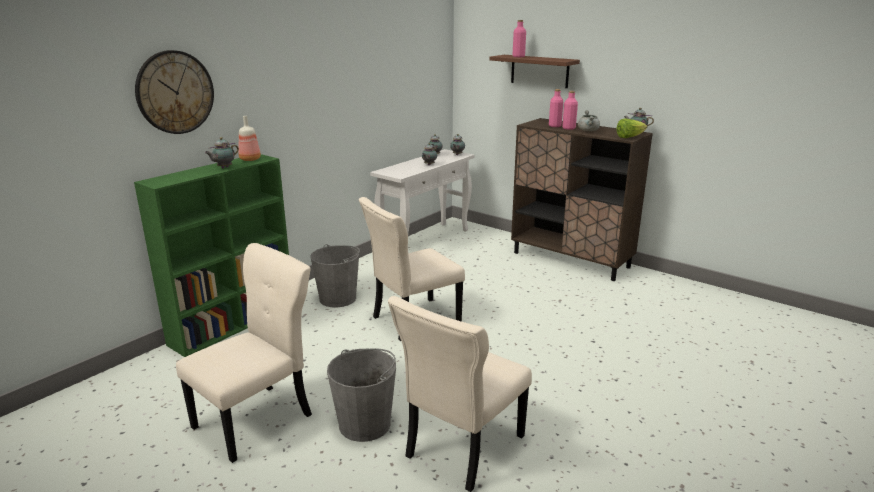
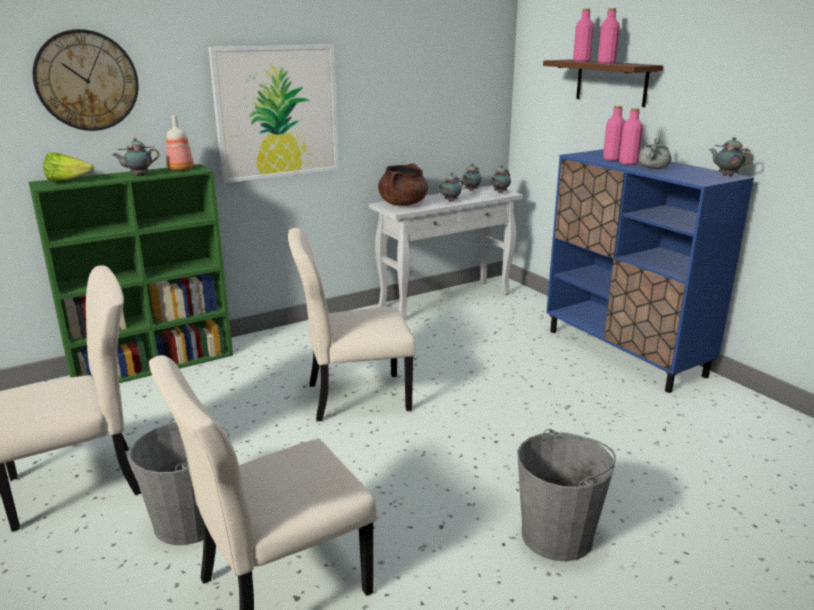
camera: 20 degrees right, 0 degrees up
(307, 106) = (277, 112): none -> picture
(338, 298) = (288, 355): grey bucket -> grey bucket (557, 535)
(397, 170) = (403, 204): none -> brown cooking pot
(539, 58) = (606, 63): none -> pink bottle
(571, 260) = (624, 353): brown cabinet -> blue cabinet
(629, 137) = (706, 180): lettuce -> lettuce (68, 181)

